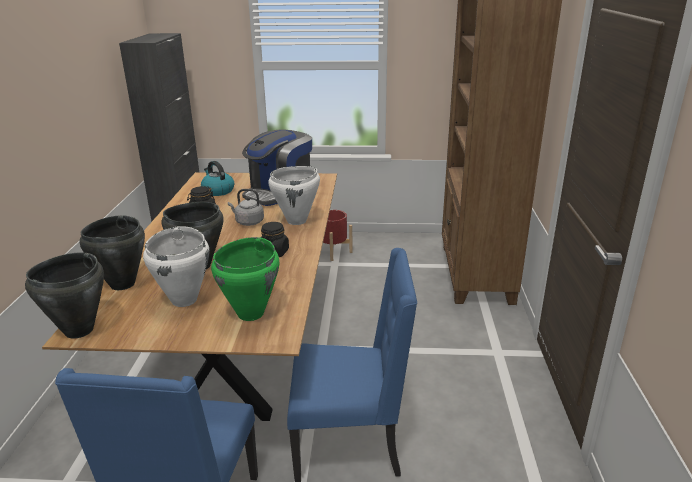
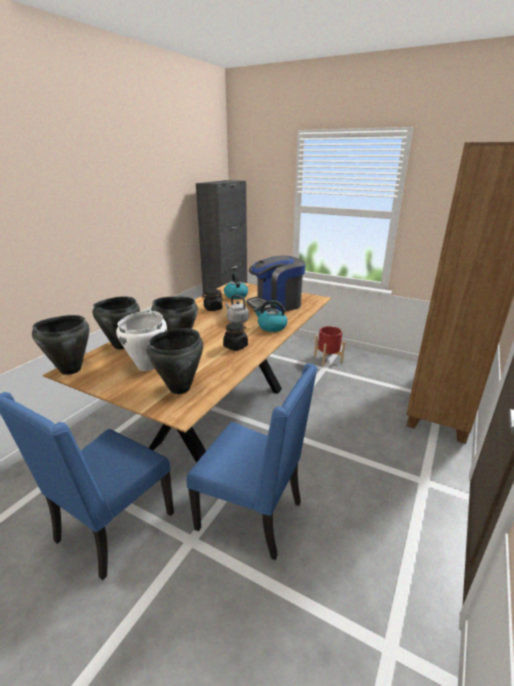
camera: 25 degrees right, 0 degrees up
(251, 313) = (180, 388): green cooking pot -> black cooking pot
(297, 221) = (271, 327): white cooking pot -> kettle

